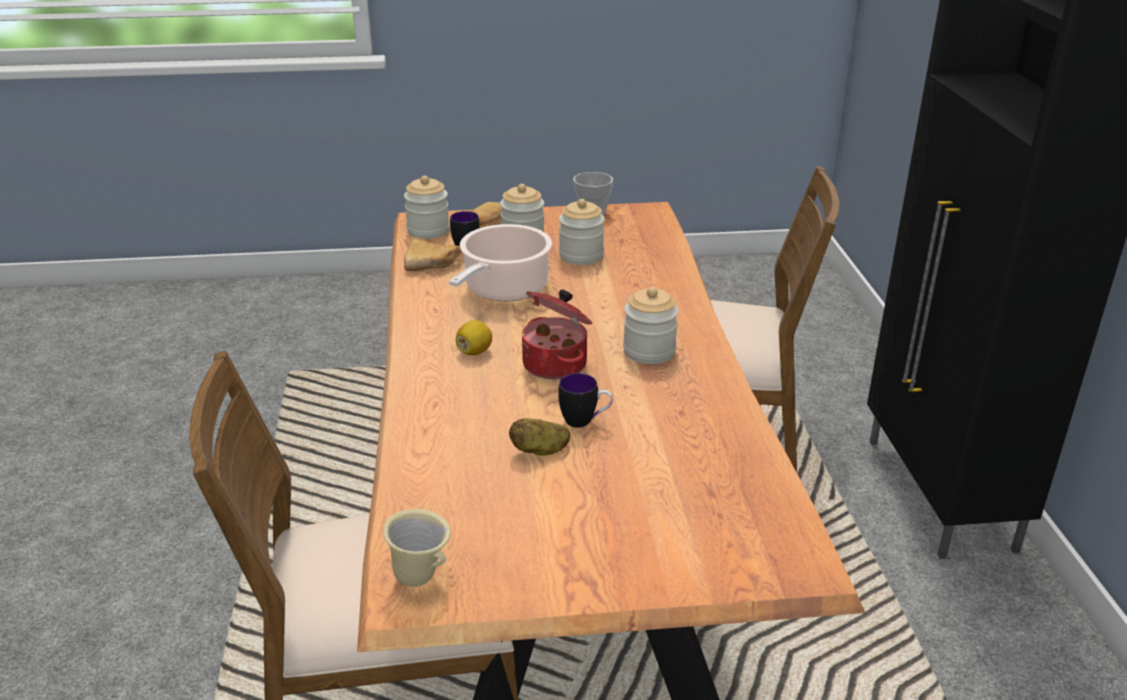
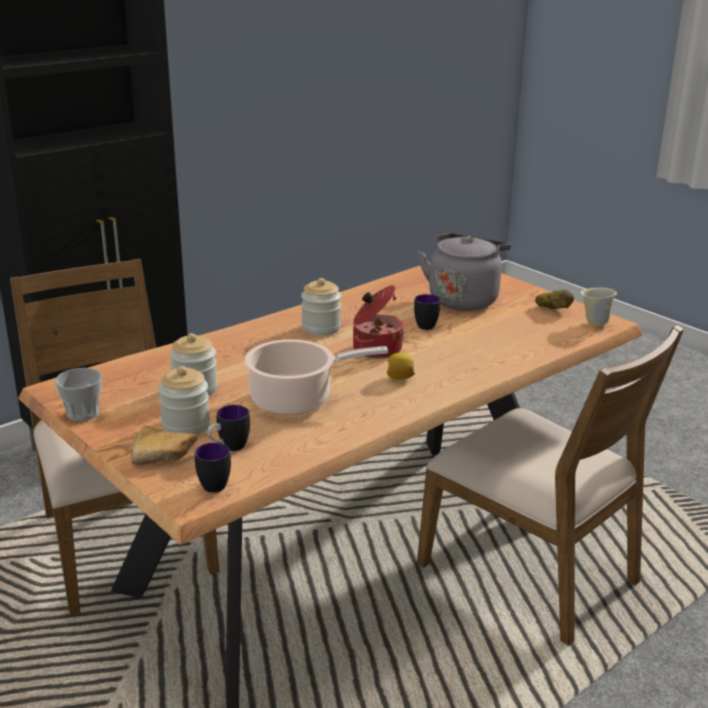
camera: 125 degrees left, 5 degrees down
(428, 230) = (214, 482): jar -> mug
(434, 264) = (287, 447): bread -> none
(540, 451) = (467, 327): potato -> potato (553, 309)
(633, 495) = (464, 299): none -> grey kettle

